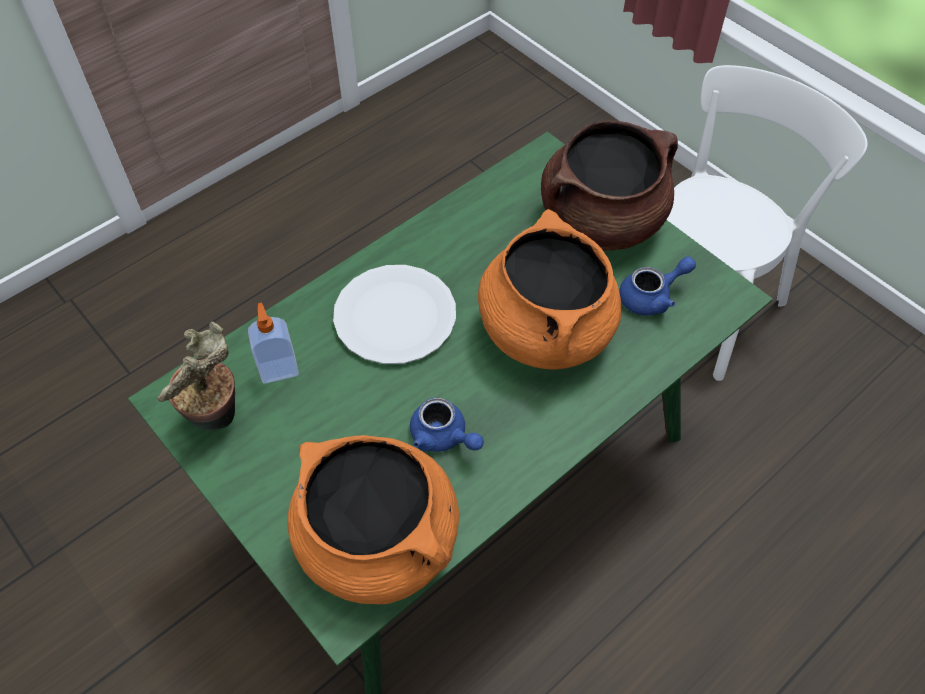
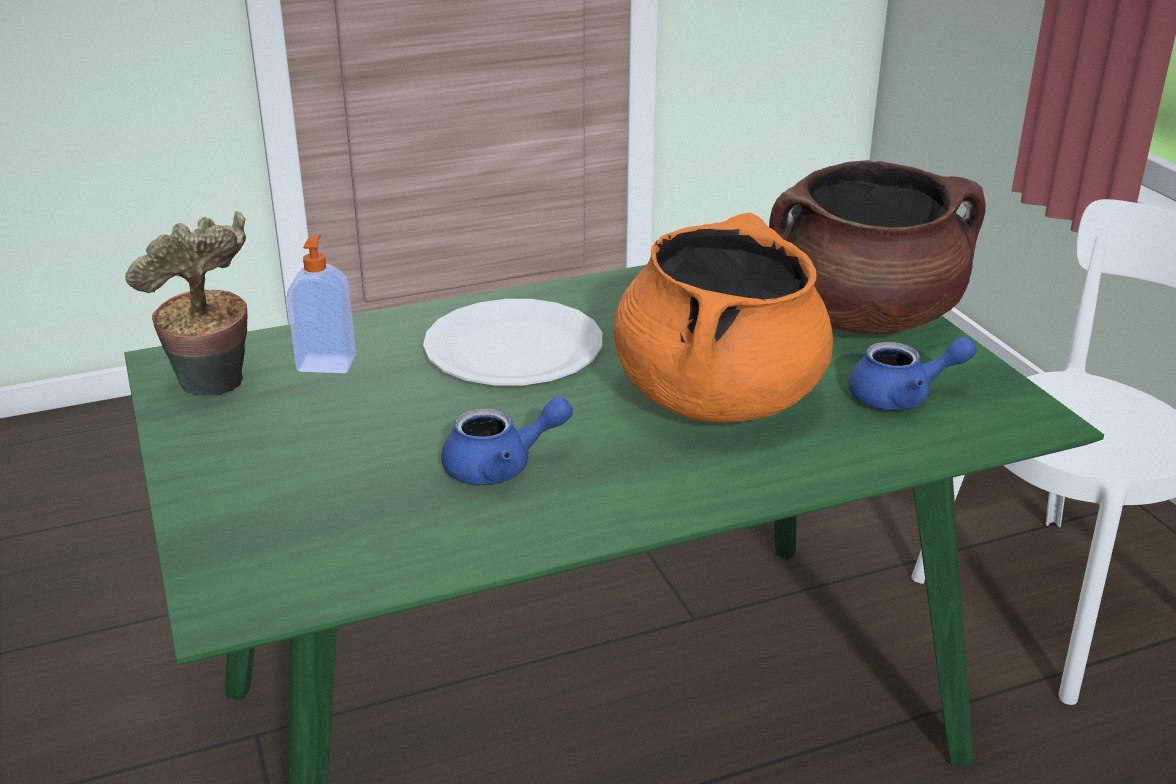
camera: 20 degrees right, 25 degrees down
(379, 541) = (335, 546): orange cooking pot -> none
(443, 437) = (501, 467): blue teapot -> blue teapot turned 75 degrees counterclockwise

